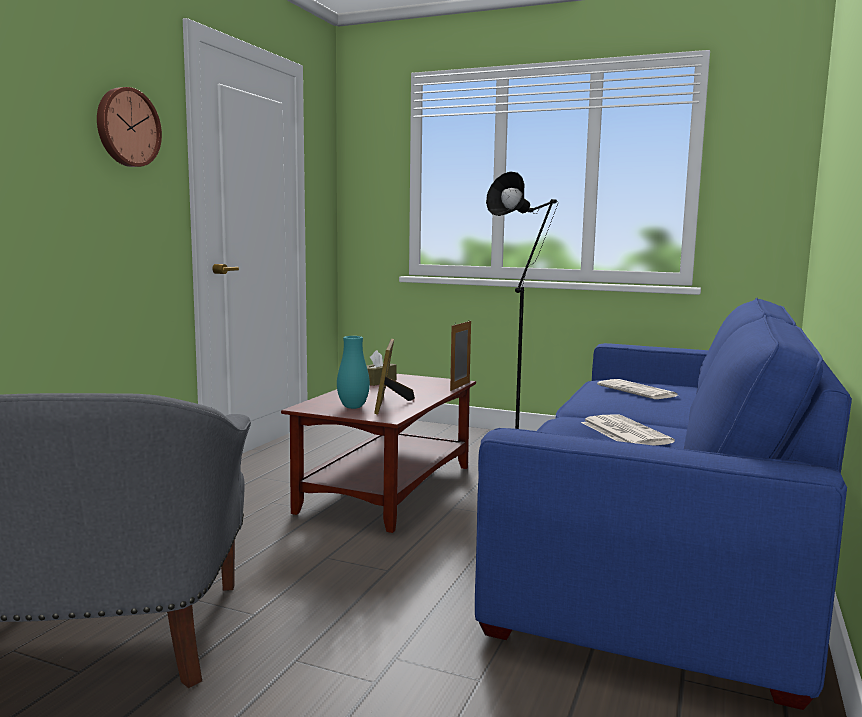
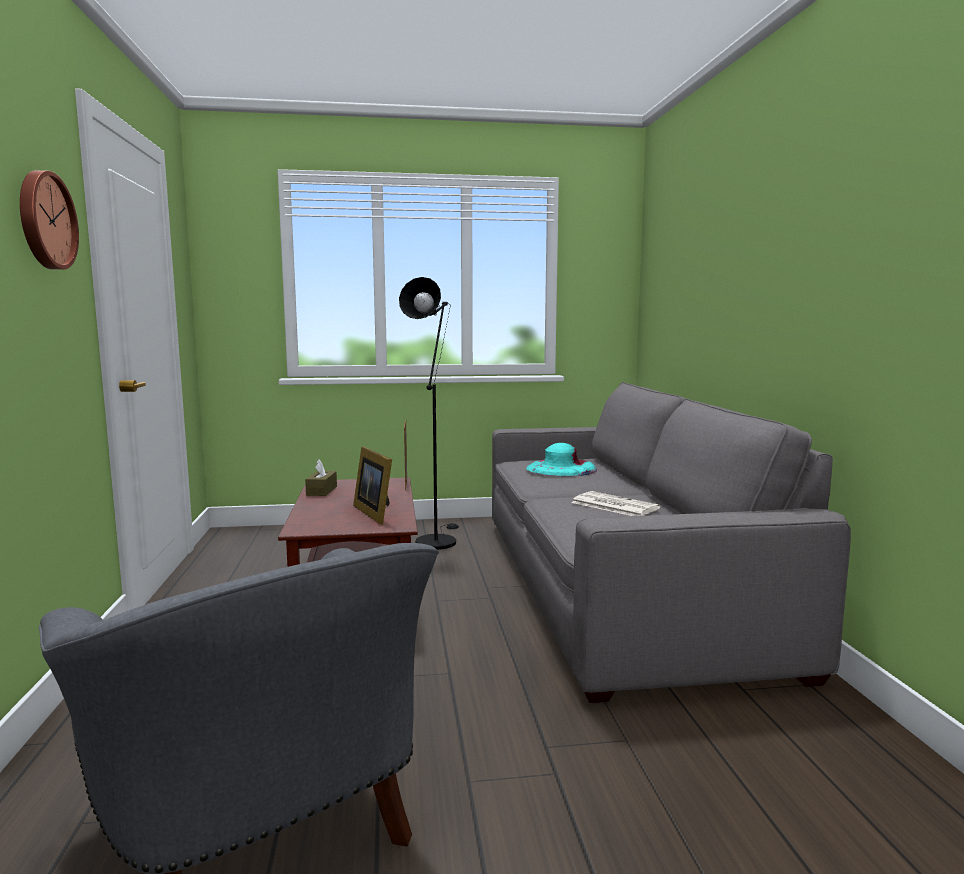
camera: 30 degrees left, 0 degrees up
(353, 407) = (346, 521): turquoise vase -> none
(638, 391) = (561, 468): newspaper -> turquoise hat
(663, 535) = (616, 585): blue sofa -> grey sofa

